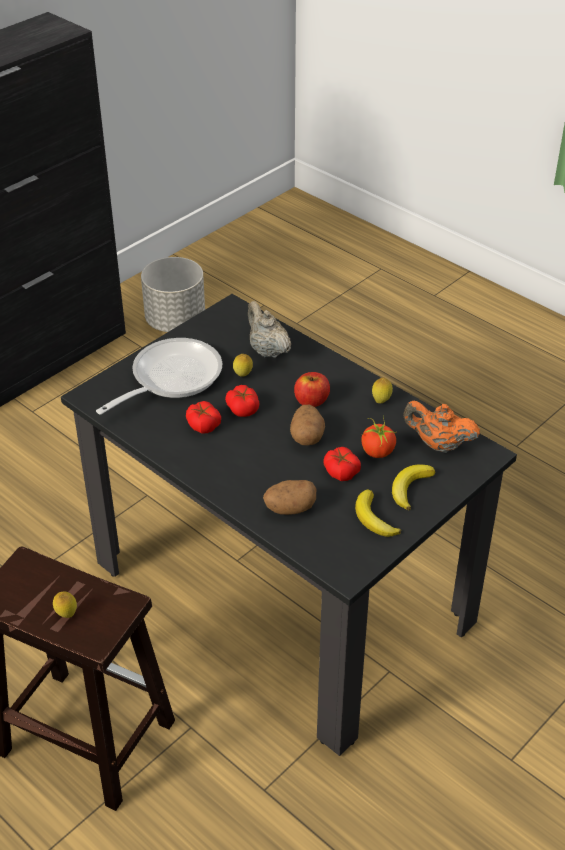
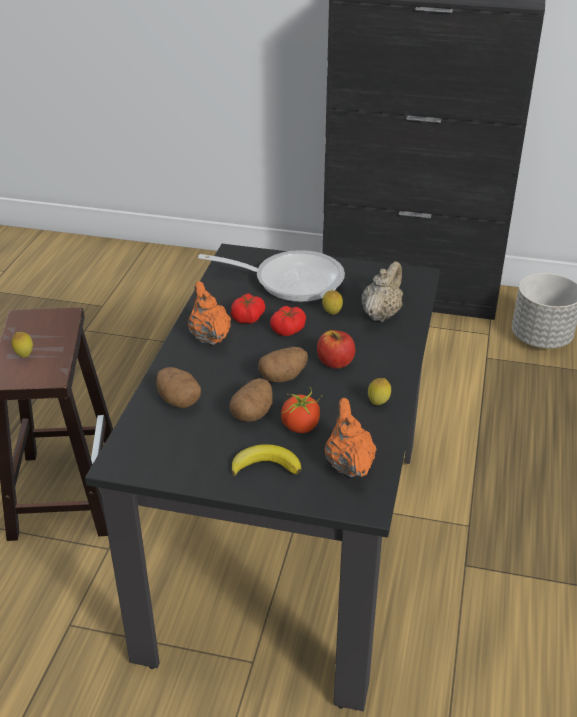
camera: 60 degrees right, 5 degrees down
(212, 458) = (209, 336): none -> orange teapot
(341, 471) = (252, 413): tomato -> potato
(374, 518) = (203, 456): banana -> none

